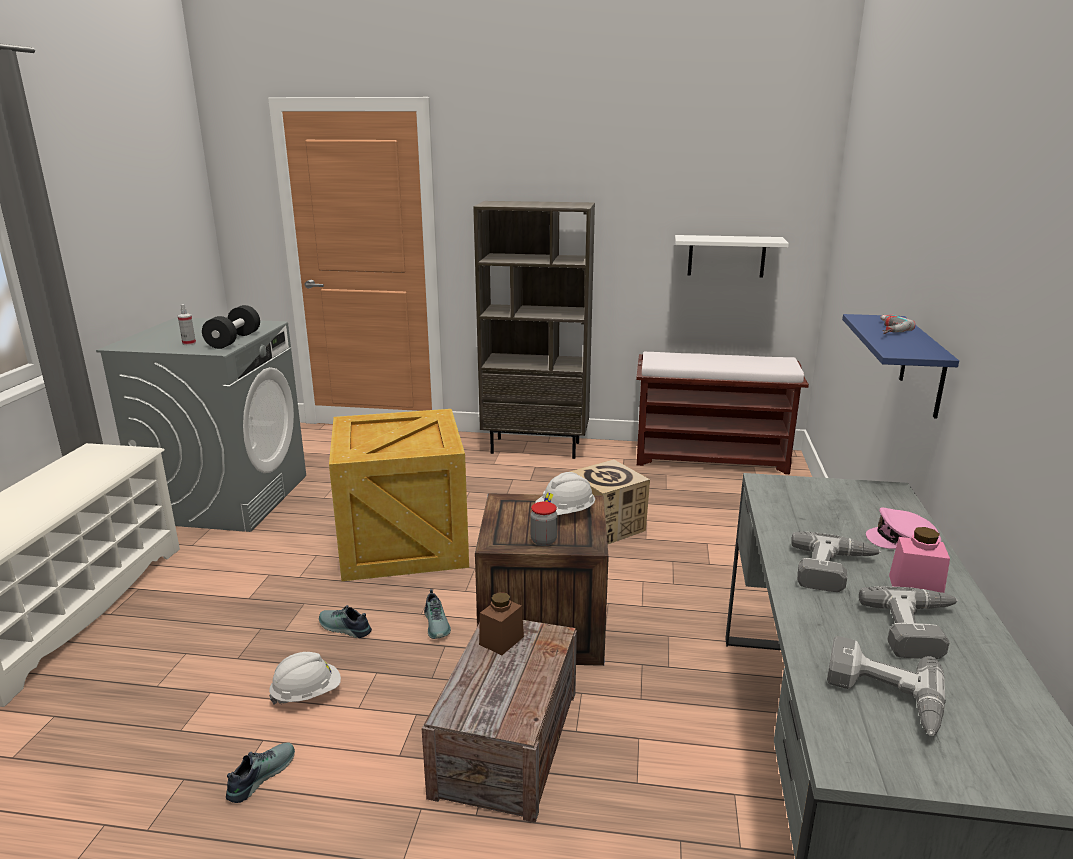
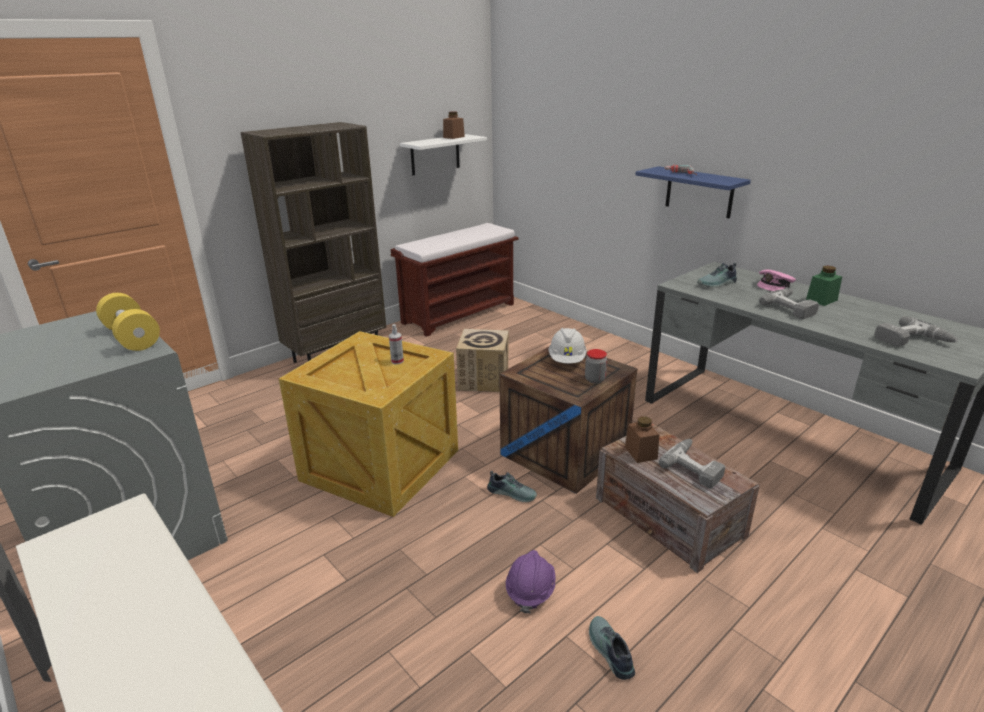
camera: 50 degrees left, 5 degrees up
(189, 343) = (82, 360): spray bottle -> spray bottle (397, 361)
(234, 340) = (132, 337): black dumbbell -> yellow dumbbell
(307, 694) = (530, 590): white hard hat -> purple hard hat
(344, 628) = (464, 540): shoe -> shoe (717, 284)
(751, 237) = (454, 137): none -> brown jar
(915, 587) = (821, 300): pink jar -> green jar
(919, 630) = (860, 314): power drill -> power drill (695, 466)

